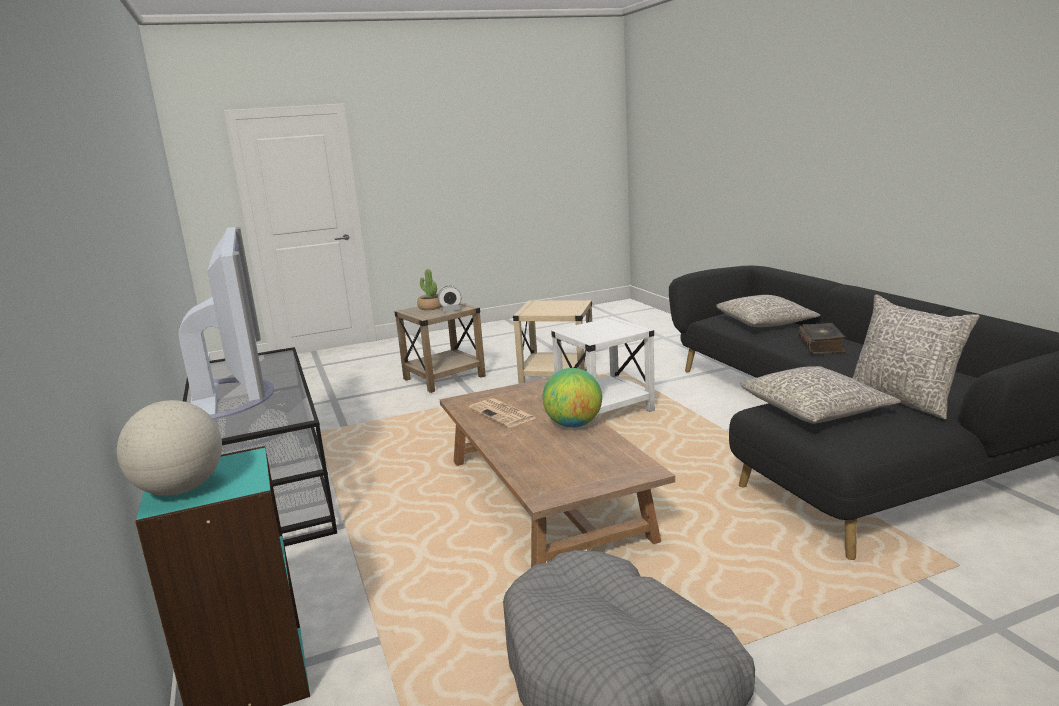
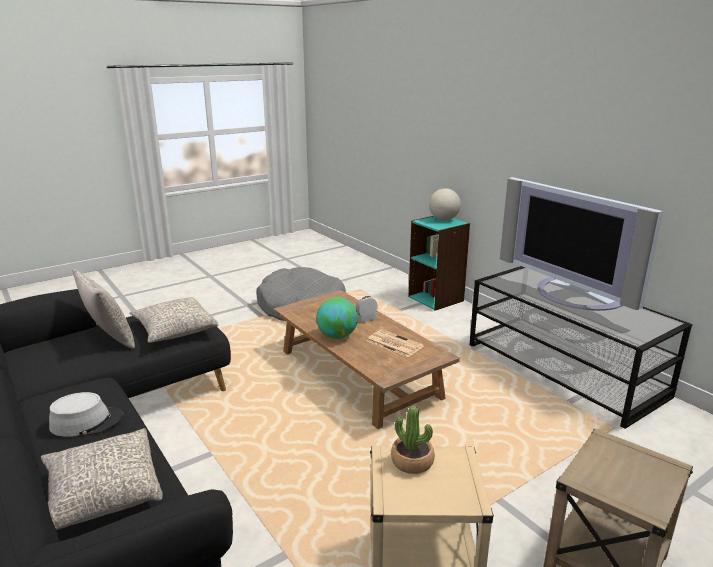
camera: 165 degrees right, 5 degrees up
(430, 307) = (644, 479): potted plant -> potted plant (412, 461)
(450, 310) = (591, 464): alarm clock -> alarm clock (366, 319)
(605, 410) = (333, 484): white side table -> none
(822, 345) = (87, 422): book -> grey hat

